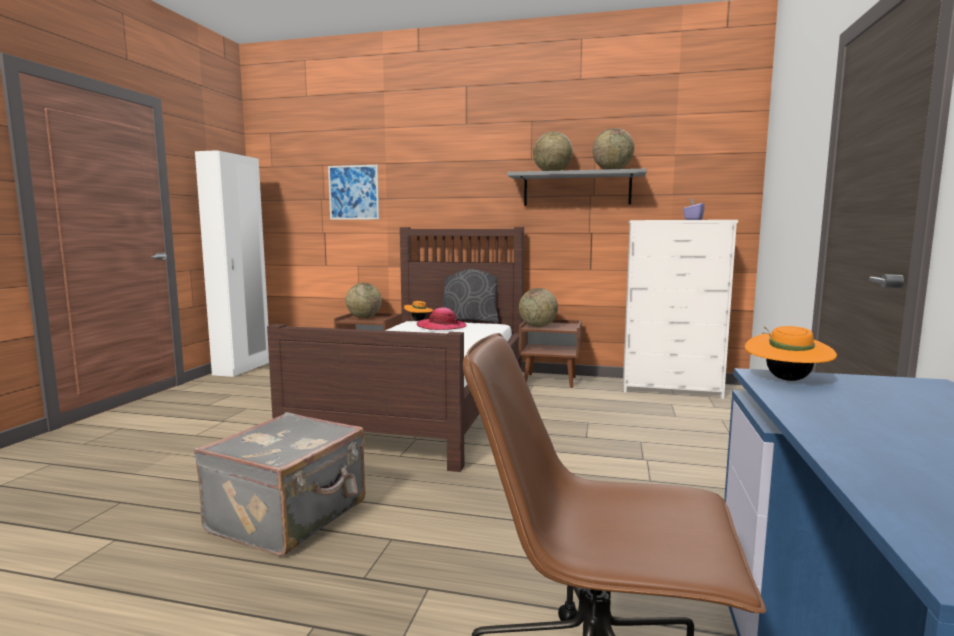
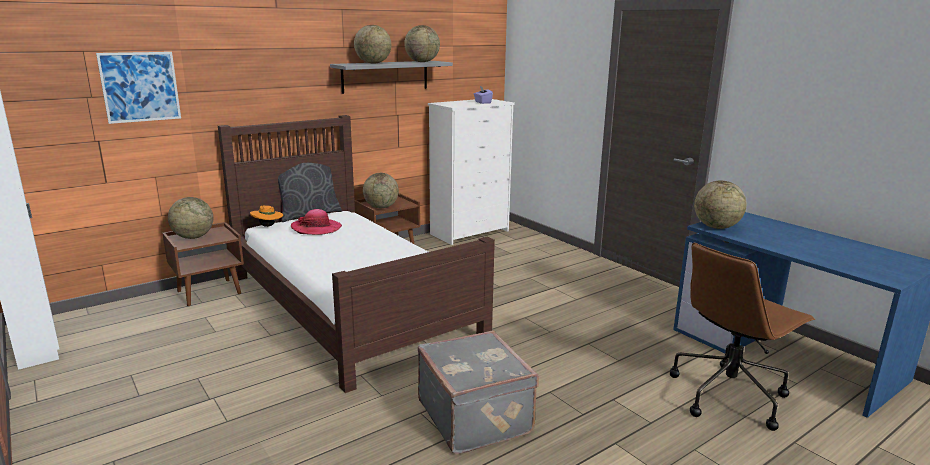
camera: 50 degrees left, 10 degrees up
(786, 379) = (716, 227): orange hat -> globe

